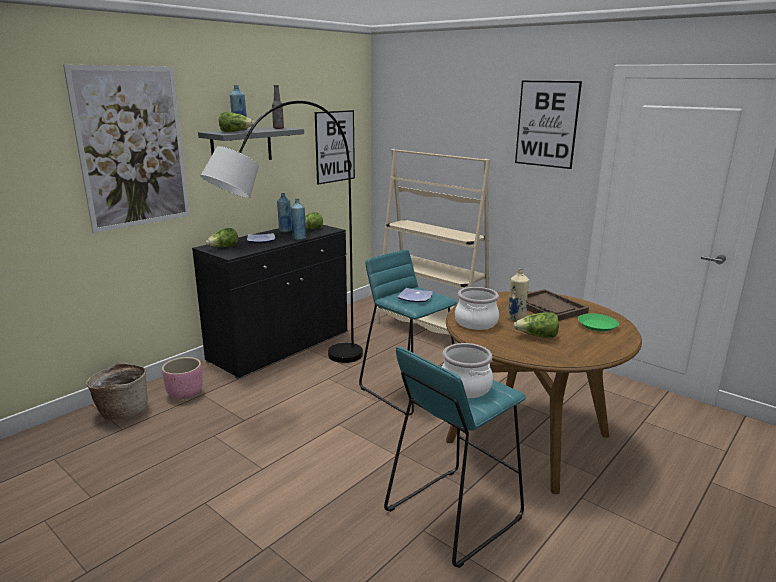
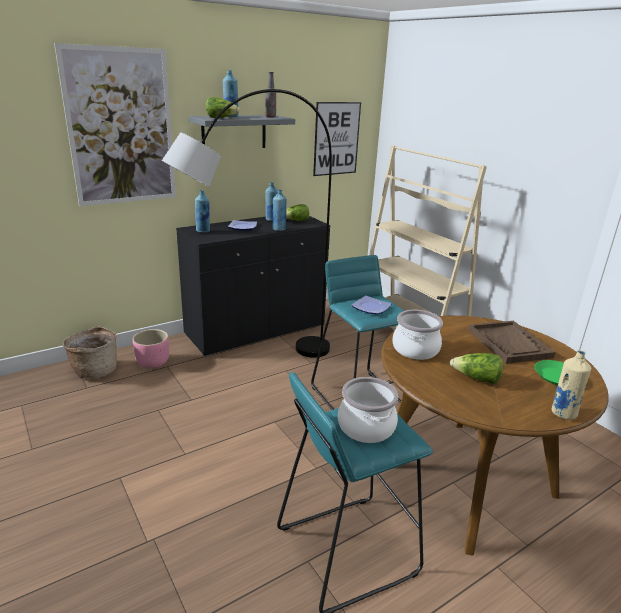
camera: 15 degrees right, 5 degrees up
(223, 247) = (203, 231): lettuce -> blue bottle
(516, 318) = (464, 352): beige bottle -> beige bottle (563, 413)
(547, 124) = (559, 130): picture -> none

